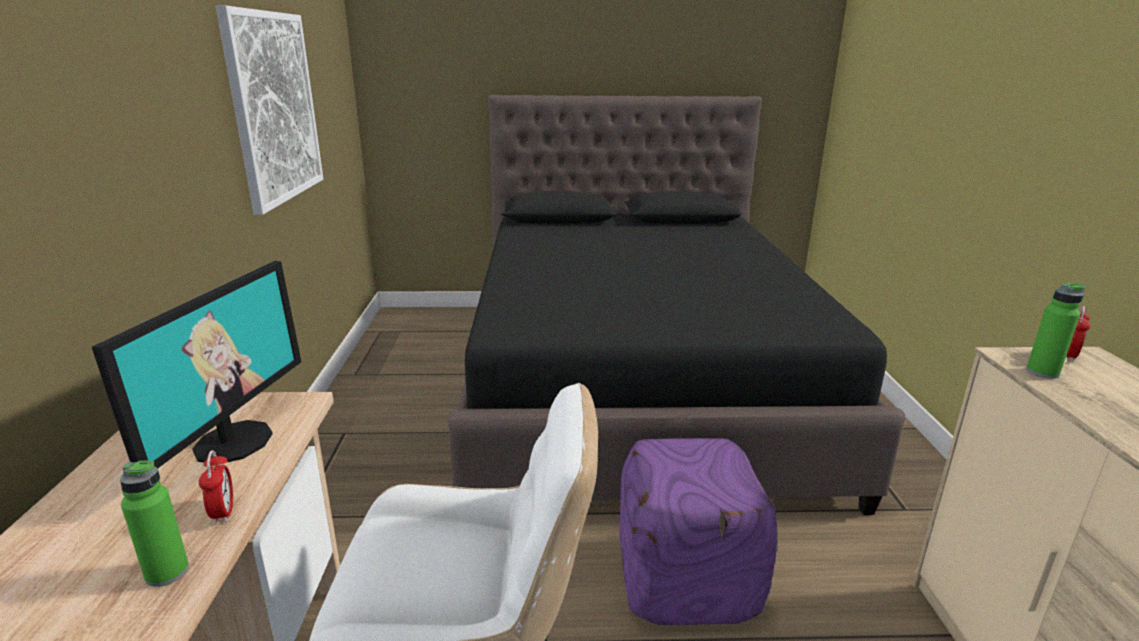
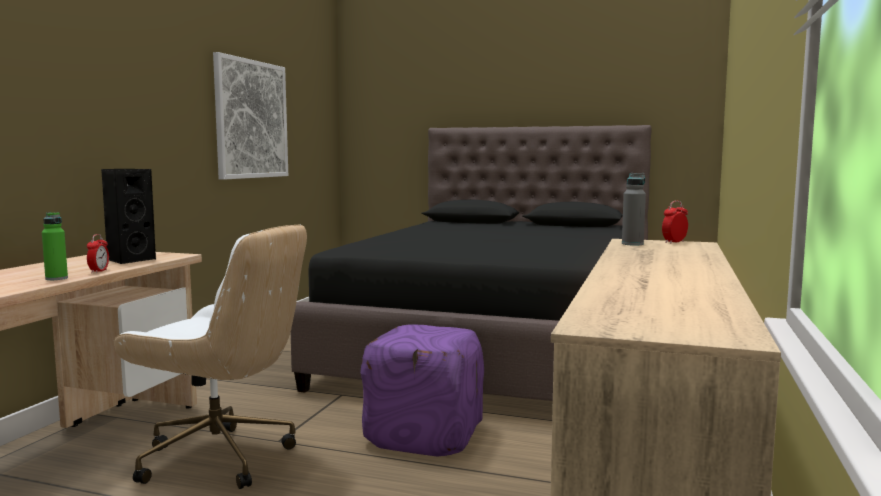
camera: 20 degrees right, 15 degrees down
(232, 441) = (129, 260): monitor -> black speaker
(1042, 372) = (632, 244): green bottle -> grey bottle

